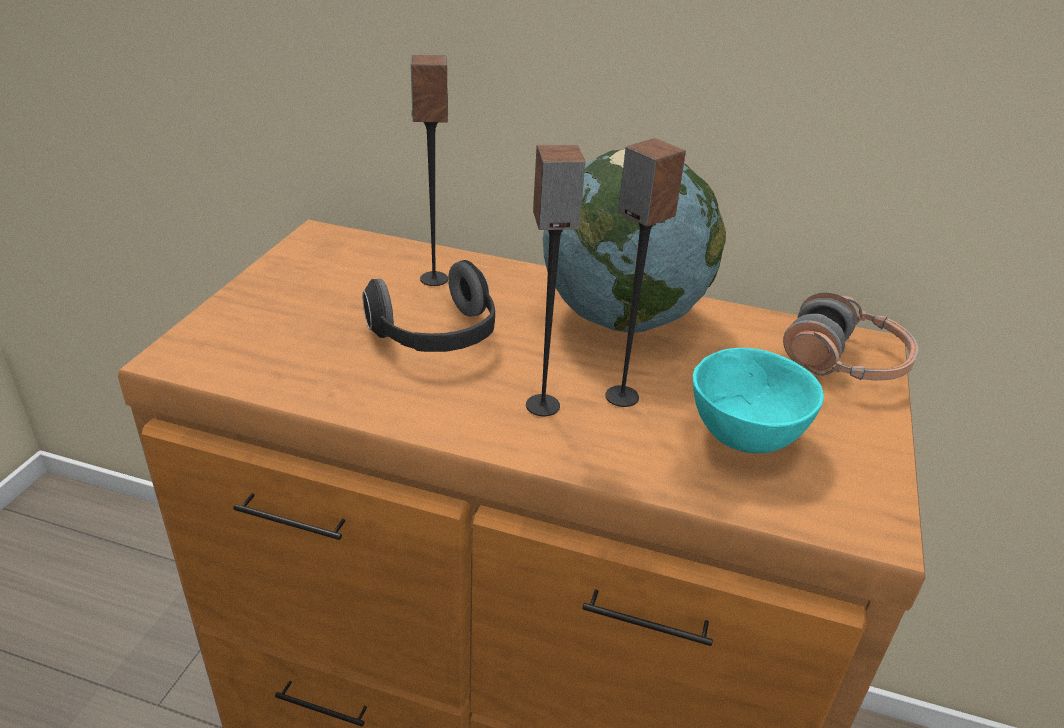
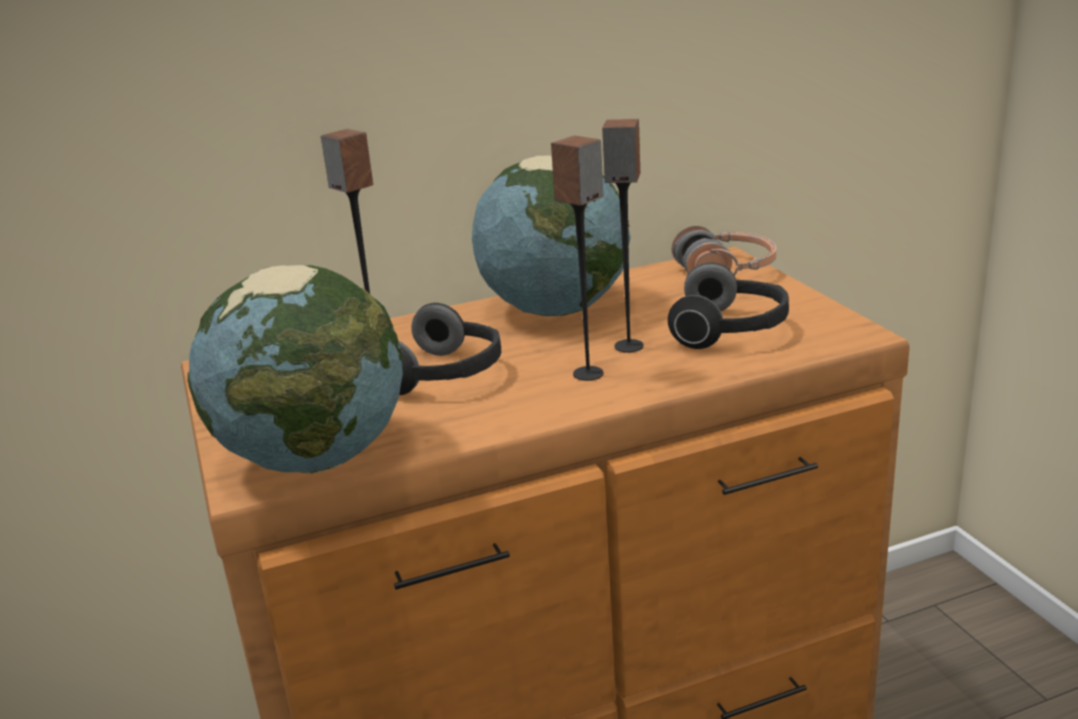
camera: 35 degrees left, 10 degrees down
(243, 360) = (315, 458): none -> globe
(743, 437) = (731, 331): turquoise bowl -> headphones

